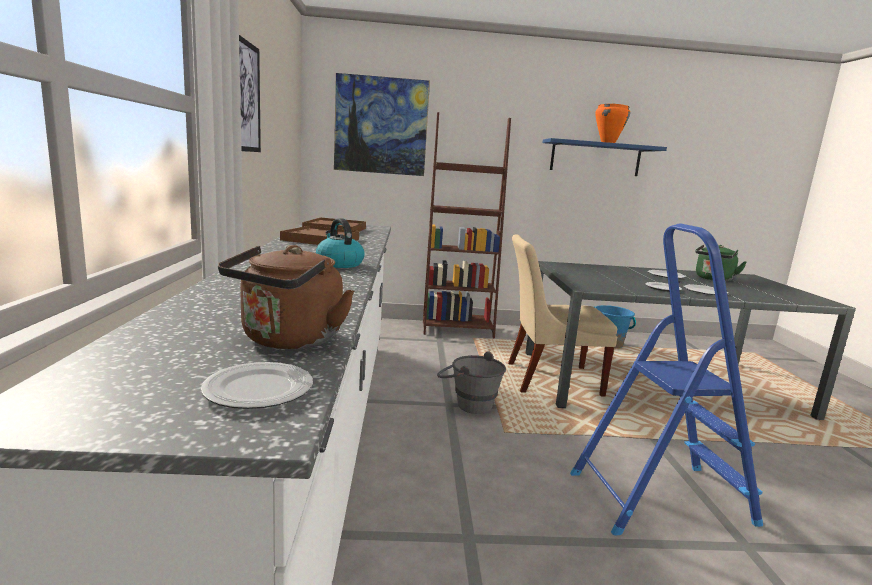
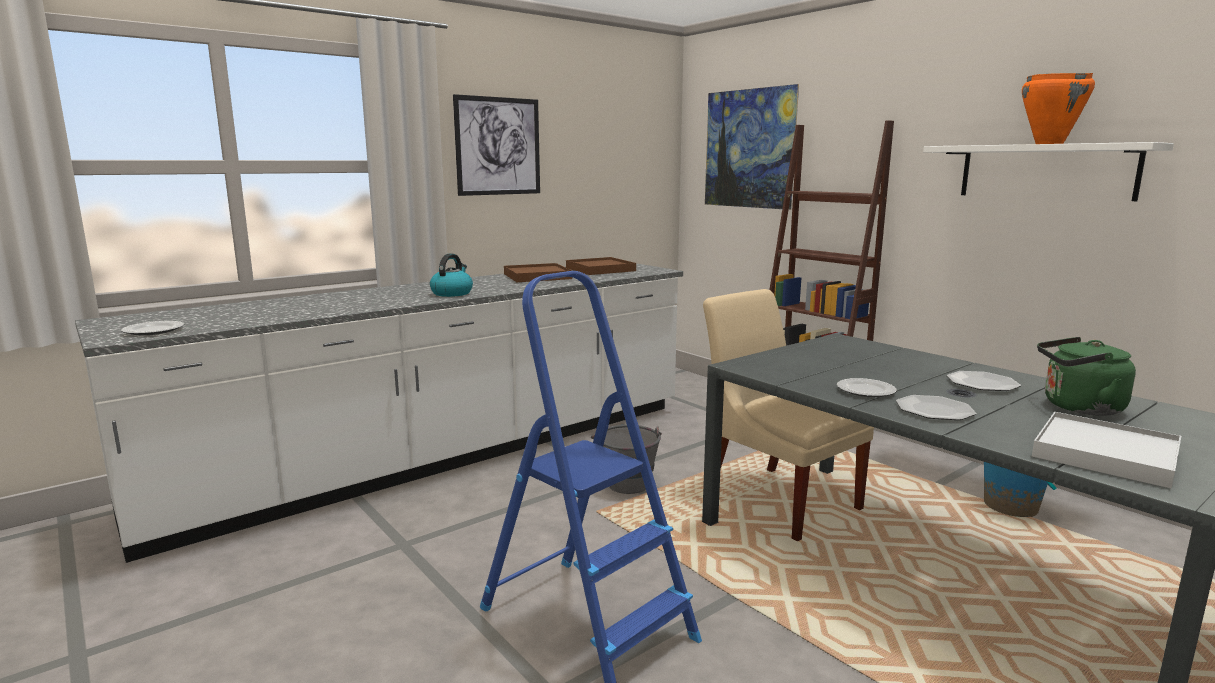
camera: 55 degrees right, 0 degrees up
(289, 340) = (234, 320): brown kettle -> none
(595, 158) = (1045, 171): blue shelf -> white shelf
(779, 295) = (1104, 454): none -> white tray

